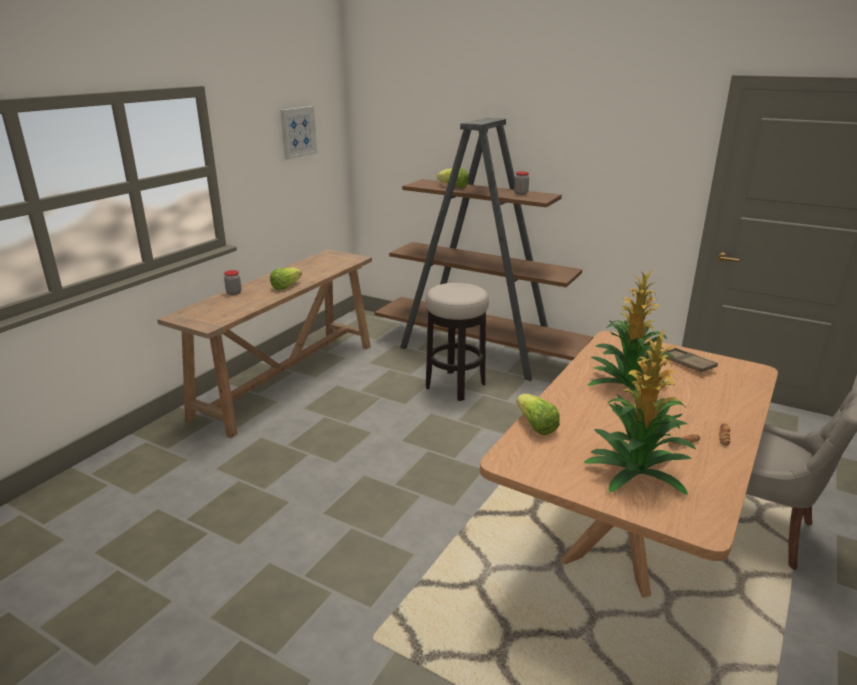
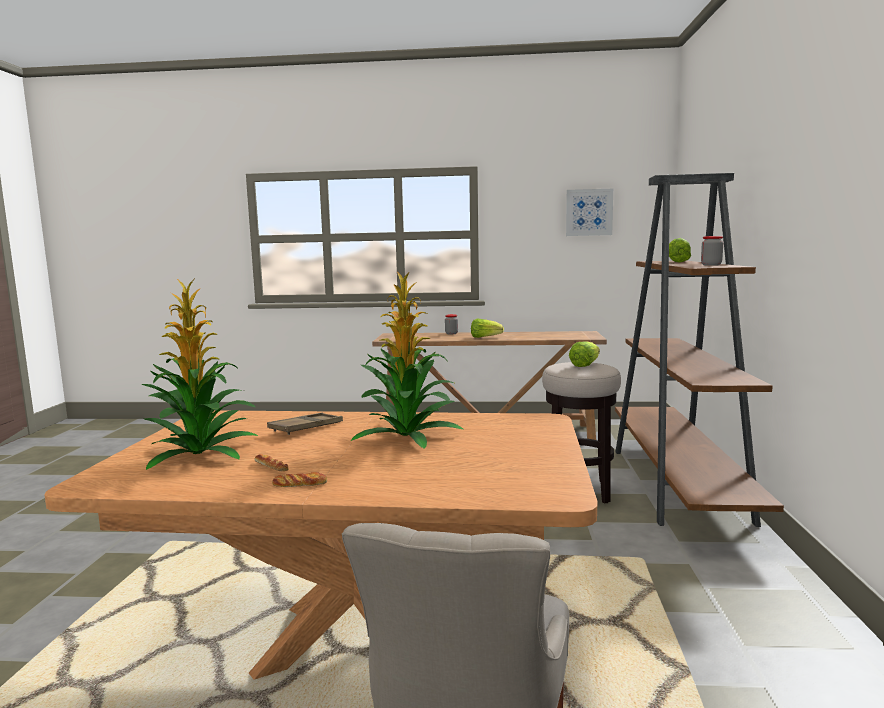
camera: 65 degrees right, 15 degrees down
(535, 426) = (278, 416): lettuce -> lettuce (585, 365)
(686, 363) = (517, 455): brown tray -> brown tray (306, 428)

